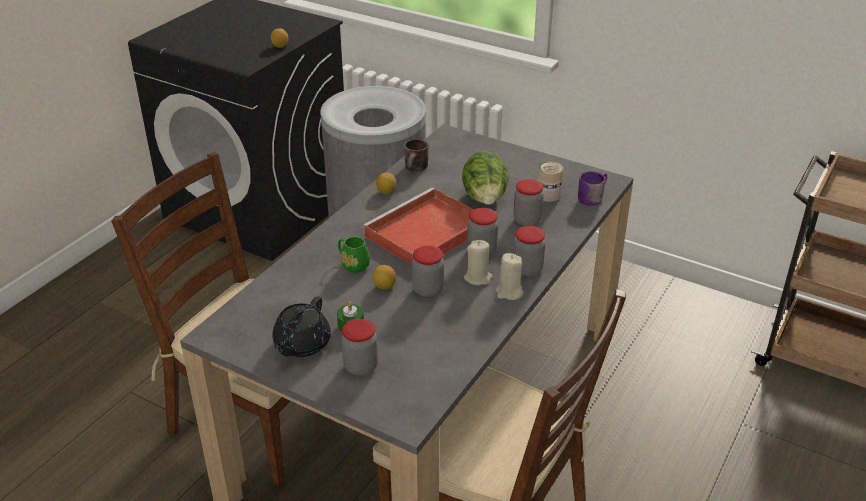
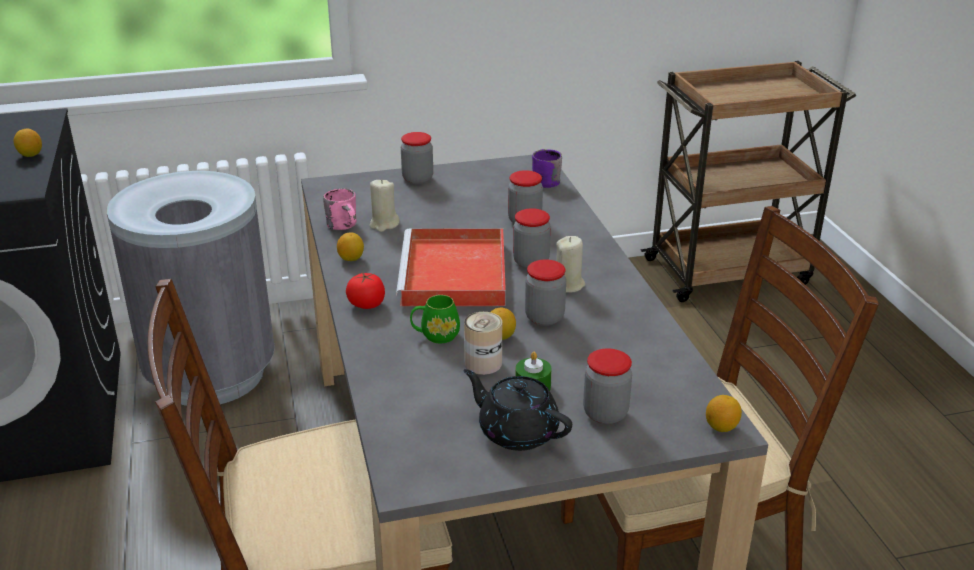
camera: 45 degrees left, 5 degrees down
(301, 344) = (517, 431): black teapot -> black teapot turned 150 degrees clockwise
(349, 225) = (366, 304): none -> tomato
(408, 419) = (721, 427): none -> lemon
(417, 169) = (347, 226): brown mug -> pink mug
(485, 199) = (459, 222): lettuce -> none
(509, 292) = (613, 282): beige candle -> beige candle (384, 224)
(527, 269) = (595, 257): jar -> jar (417, 179)
(548, 195) = (506, 194): can -> can (483, 363)

